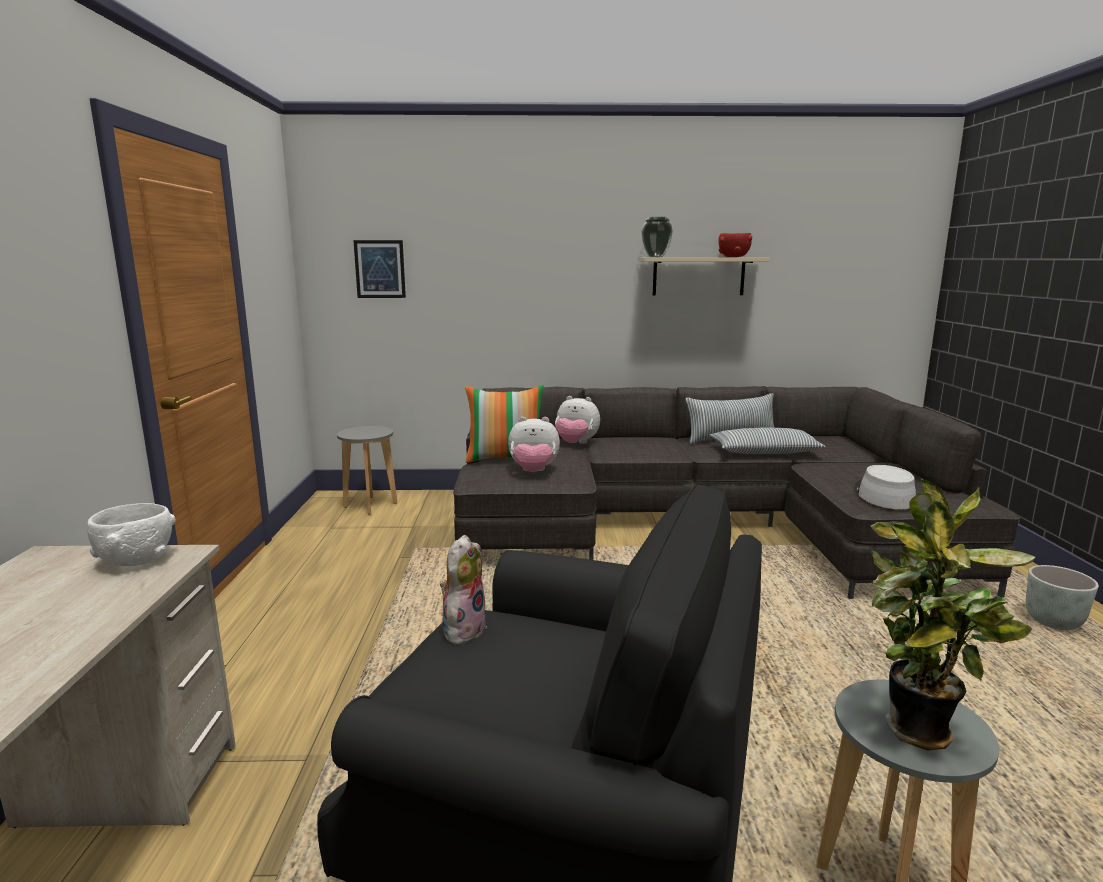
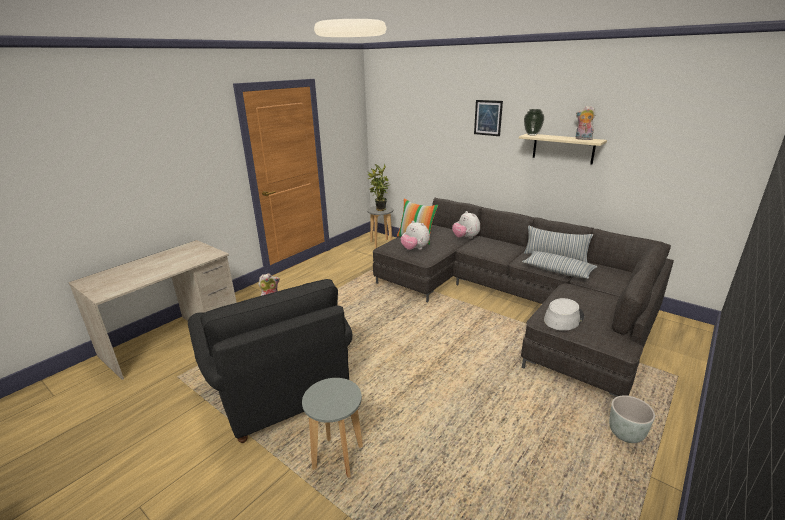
camera: 40 degrees right, 10 degrees up
(136, 561) = (205, 252): white bowl -> none
(380, 269) = (398, 128): picture -> picture (488, 118)
(734, 257) = (582, 139): red bowl -> plush toy
(919, 736) = (324, 401): potted plant -> potted plant (380, 209)

